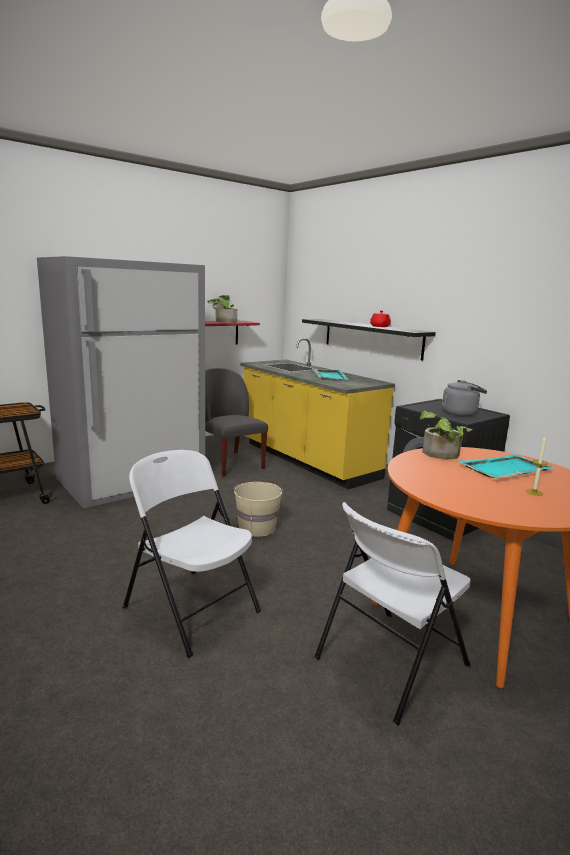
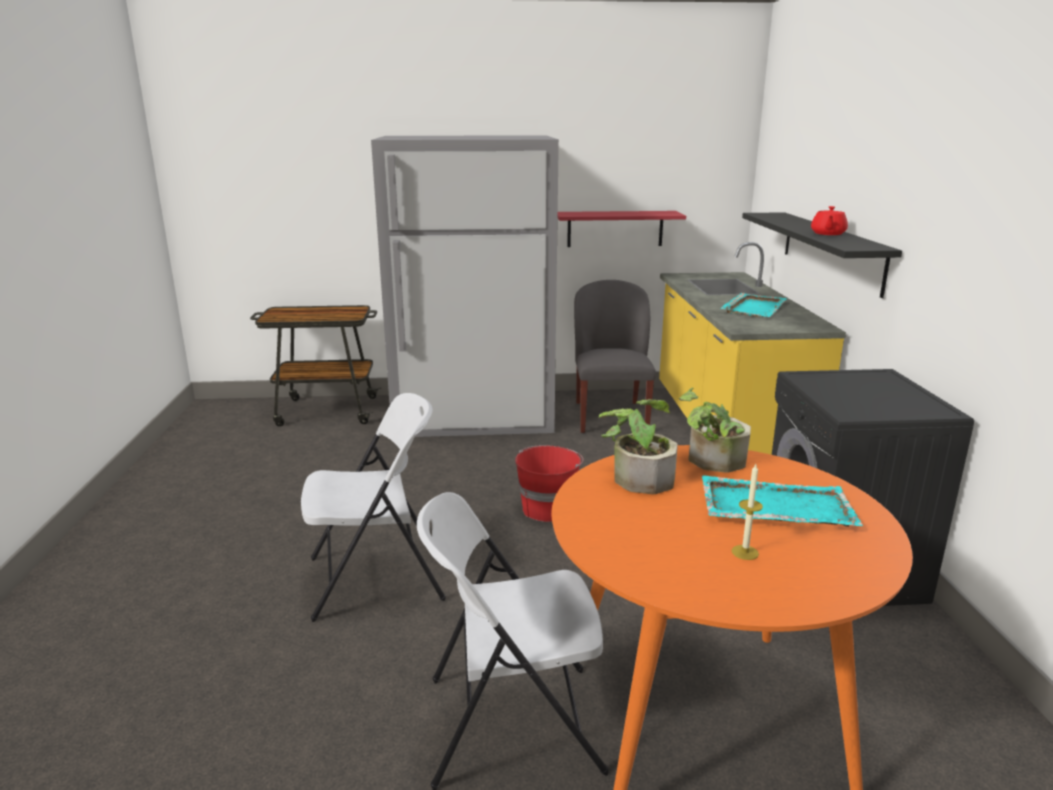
camera: 35 degrees right, 5 degrees up
(192, 609) = (375, 578): white chair -> white chair turned 90 degrees clockwise
(223, 321) = (632, 212): potted plant -> potted plant (637, 476)
(256, 527) = (547, 508): beige bucket -> red bucket
(461, 413) = (872, 401): grey kettle -> none

